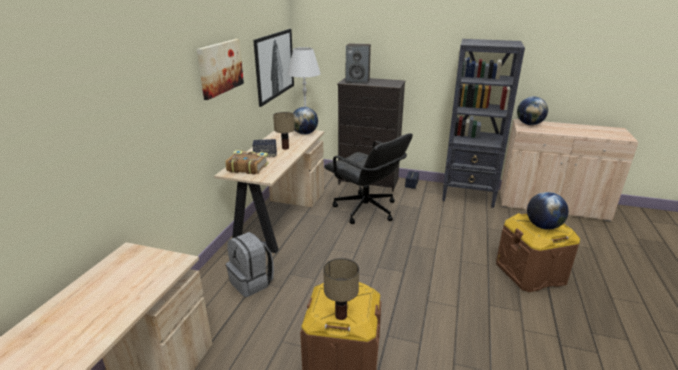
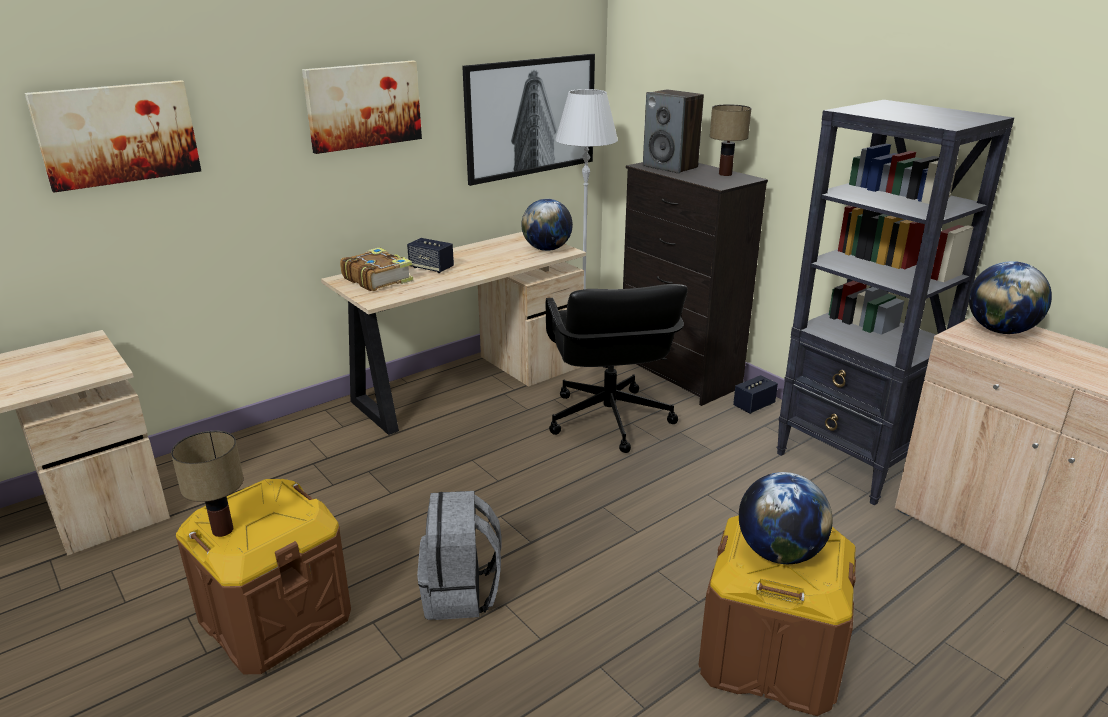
camera: 35 degrees right, 0 degrees up
(121, 104) = (118, 134): none -> picture
(252, 282) = (308, 462): grey backpack -> grey backpack (461, 593)
(285, 148) = (478, 265): table lamp -> table lamp (725, 174)

